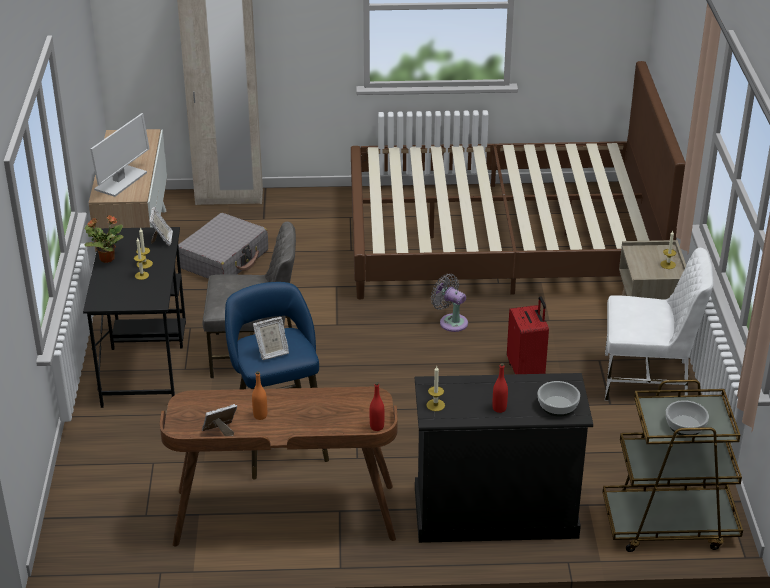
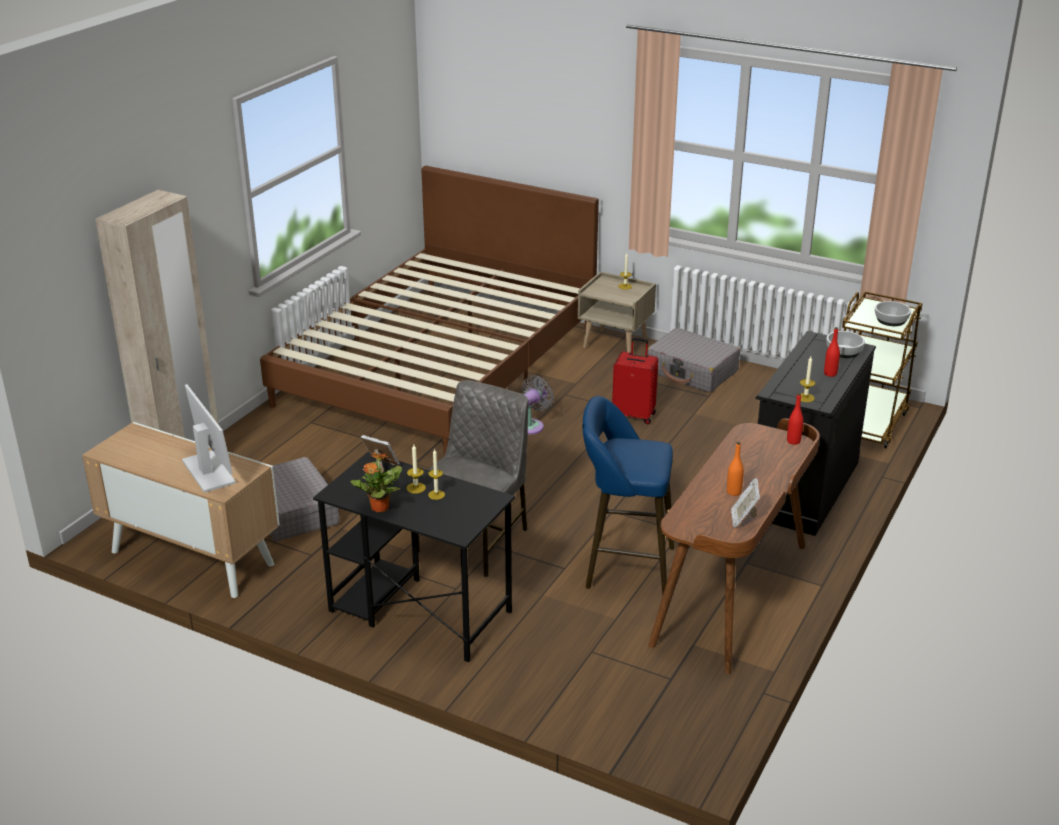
camera: 60 degrees left, 5 degrees down
(271, 352) = (643, 458): picture frame -> none
(451, 322) = (532, 425): grey fan -> grey fan turned 150 degrees clockwise
(647, 380) = (692, 371): white chair -> grey suitcase

